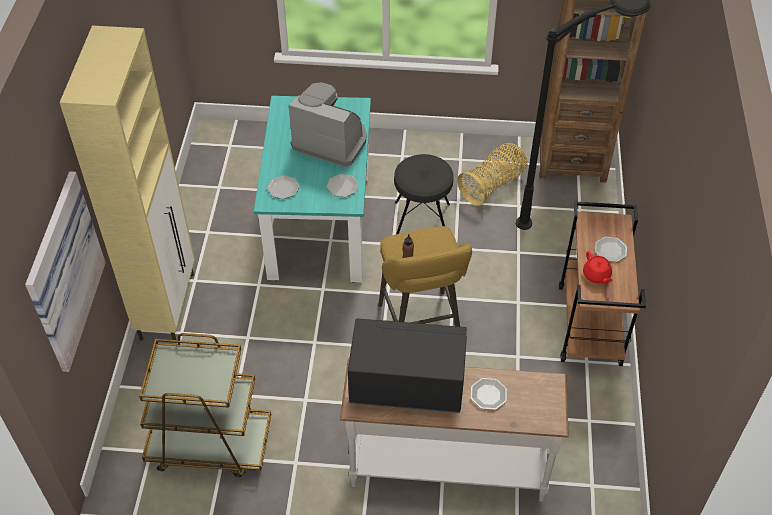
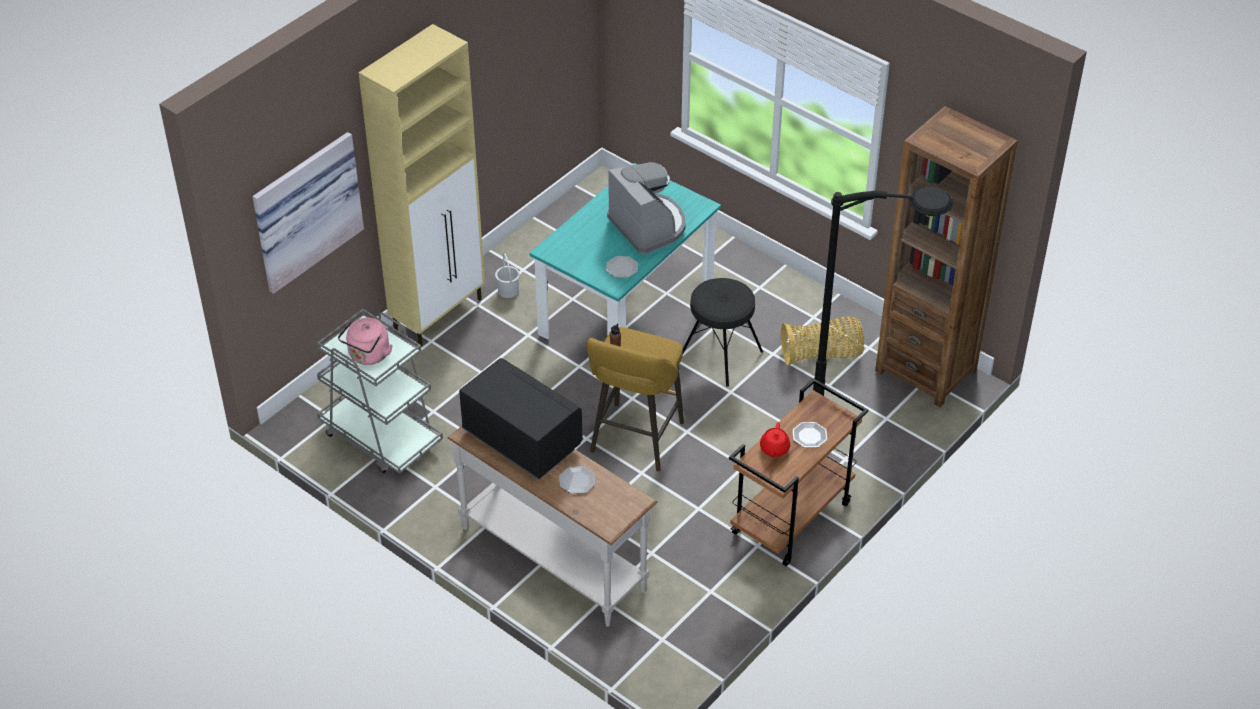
camera: 35 degrees right, 5 degrees down
(196, 382) = (368, 356): none -> pink kettle
(209, 444) = (380, 437): brown cart -> grey cart
(210, 255) = (508, 290): none -> white bucket
(283, 188) = (571, 246): plate -> none

